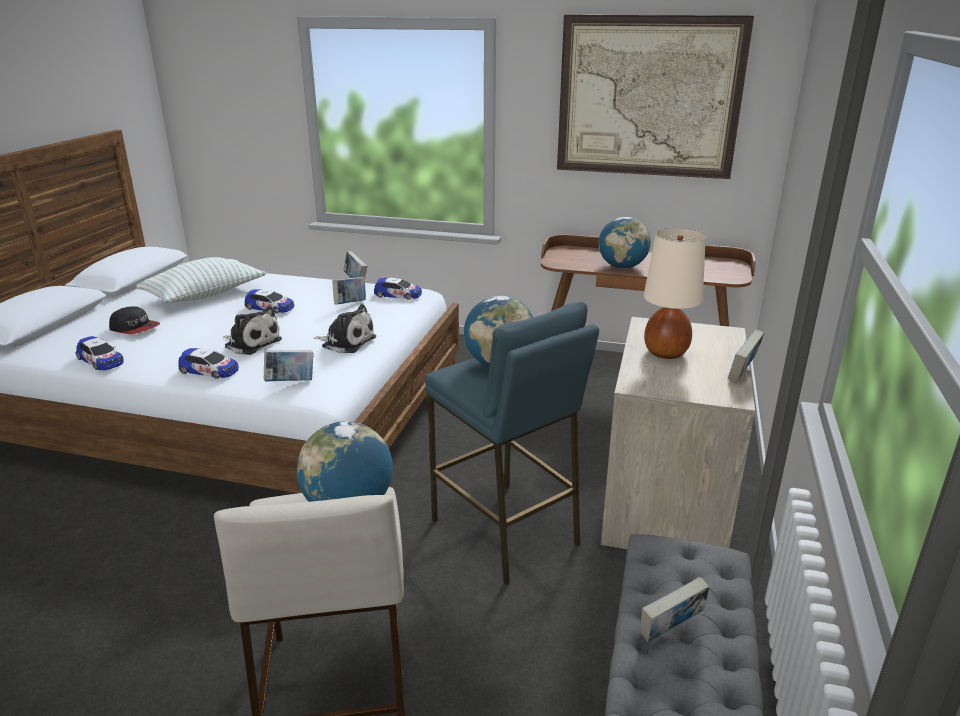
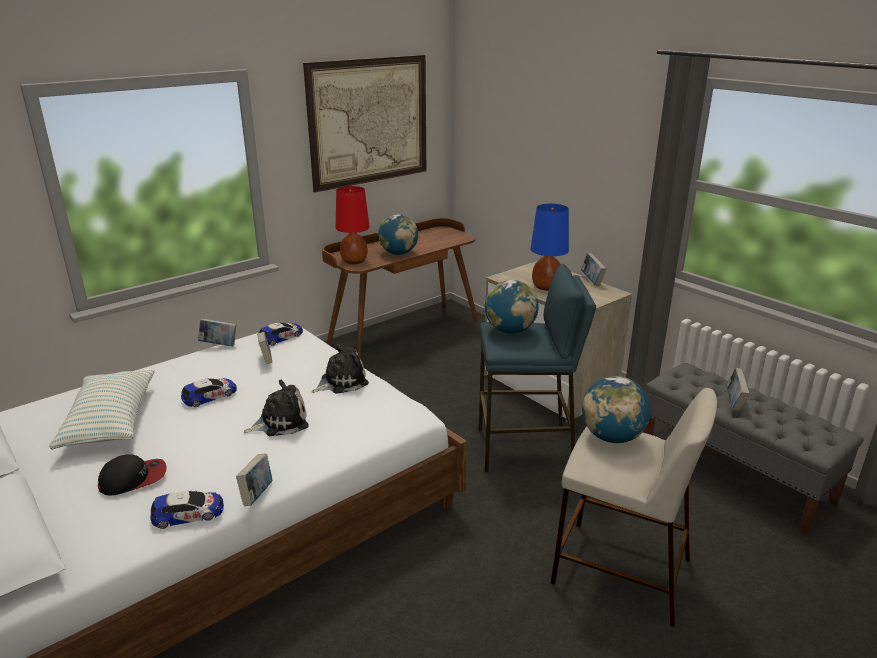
camera: 55 degrees left, 0 degrees up
(209, 370) = (306, 455): toy car -> none
(290, 382) = (385, 422): book -> book (257, 495)
(564, 258) = (354, 261): none -> red table lamp
(665, 353) = (546, 287): beige table lamp -> blue table lamp

